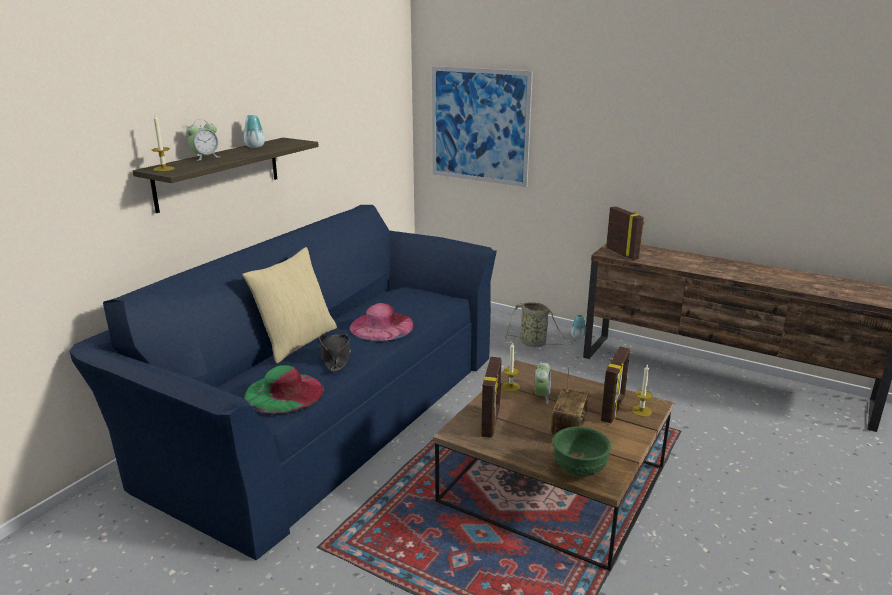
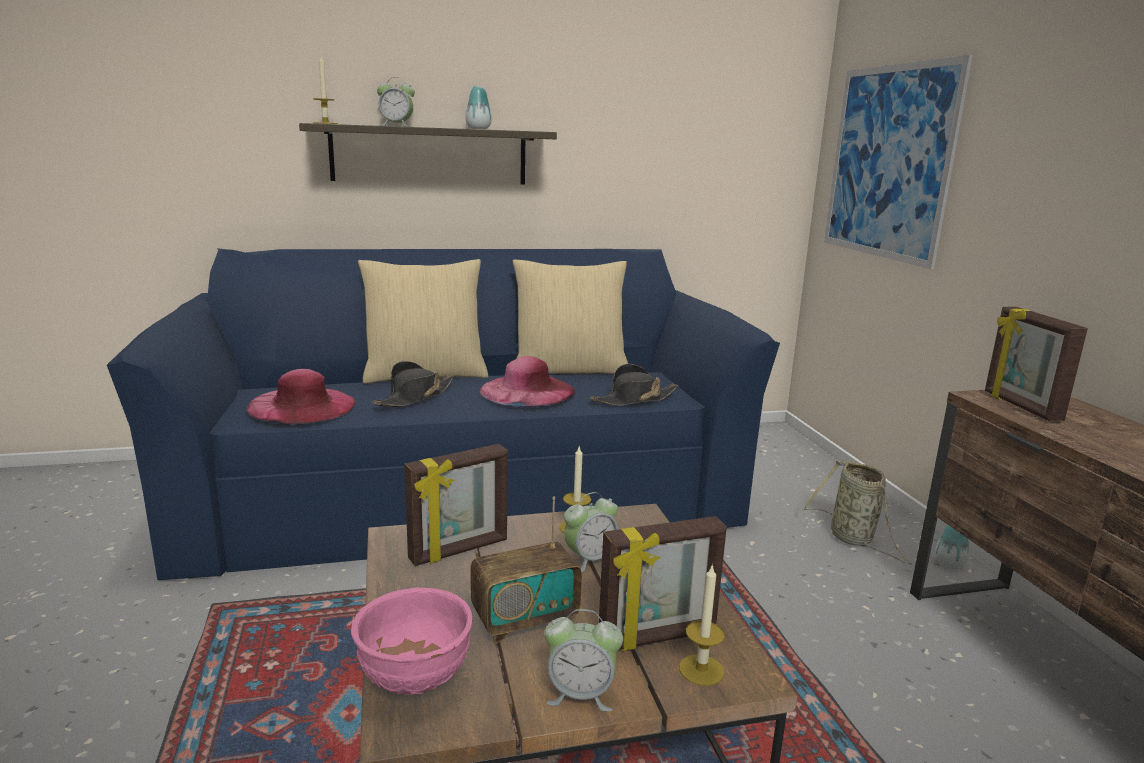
camera: 45 degrees right, 5 degrees down
(284, 393) = (302, 405): green hat -> pink hat
(364, 304) = (569, 370): none -> beige pillow
(435, 309) = (634, 399): none -> black hat
(578, 470) = (415, 678): green bowl -> pink bowl
(622, 253) = (1020, 406): picture frame -> picture frame turned 150 degrees clockwise
(628, 440) = (580, 695): none -> alarm clock

